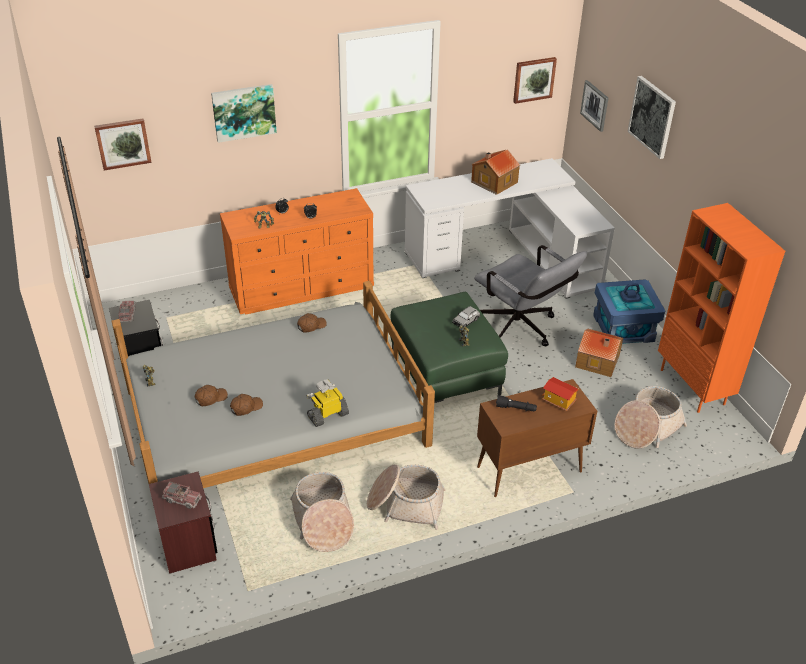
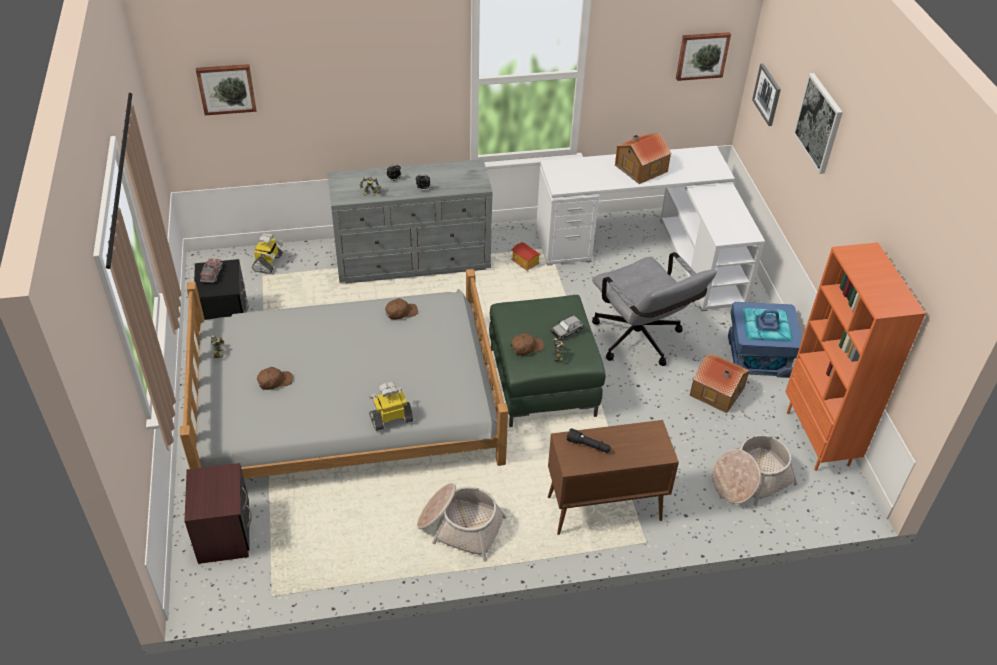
camera: 10 degrees right, 5 degrees up
(169, 306) = (268, 263): none -> toy robot
(182, 499) = (216, 492): toy truck -> none
(244, 112) = (361, 66): picture -> none
(246, 407) = (308, 397): brown cap -> brown cap (526, 347)
(302, 288) = (414, 261): orange dresser -> grey dresser
(323, 521) = (368, 532): basket -> none
(558, 401) = (638, 444): toy house -> toy house (524, 263)

